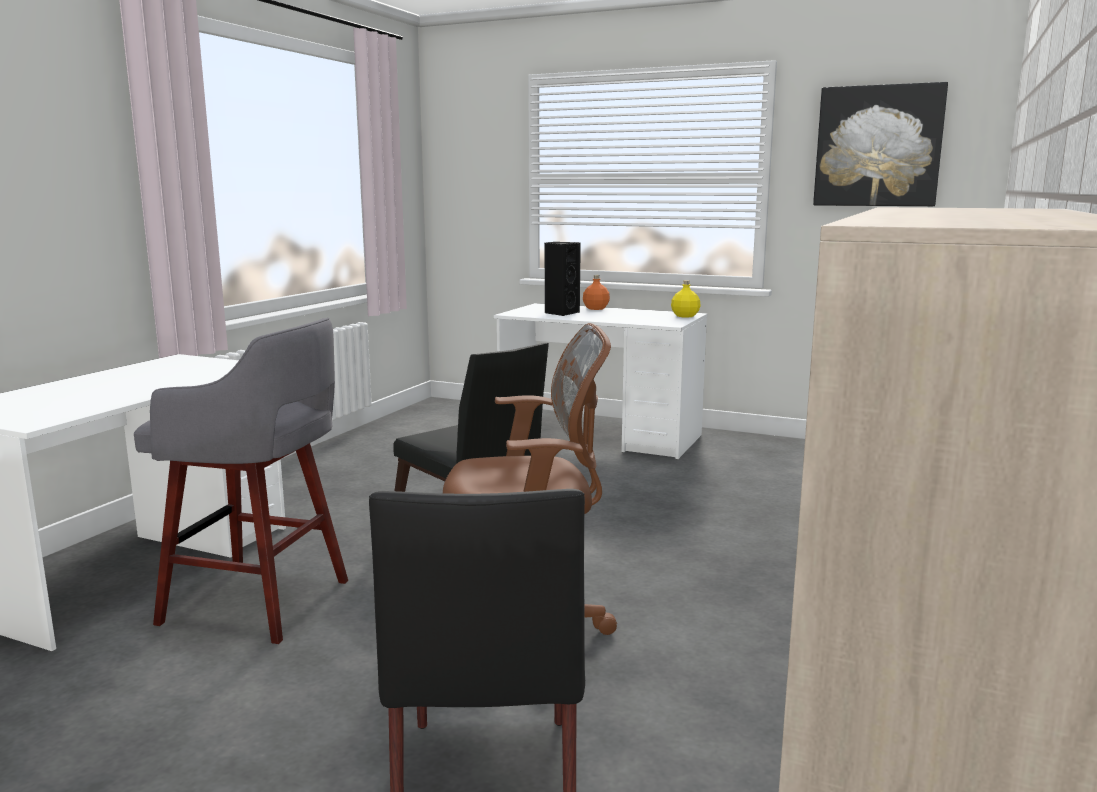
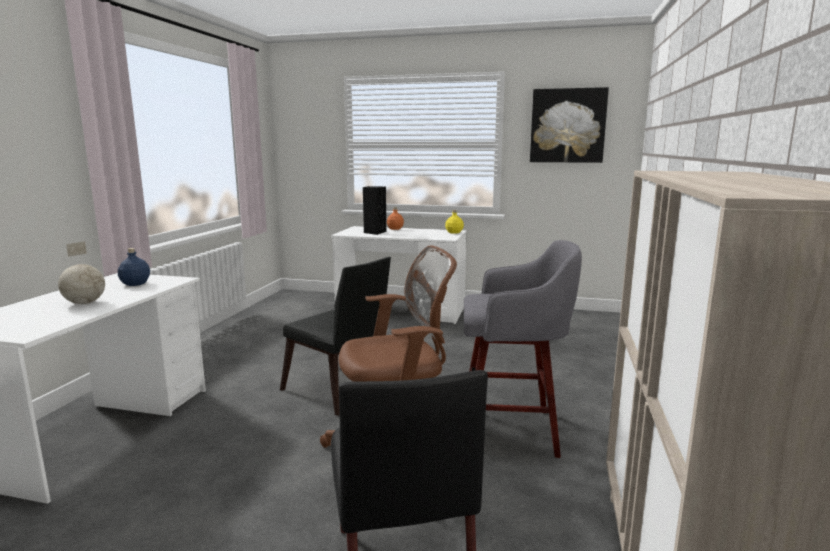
camera: 10 degrees left, 0 degrees up
(117, 389) = (84, 303): none -> globe
(193, 369) = (136, 283): none -> blue bottle
(261, 603) = (202, 449): grey stool -> grey stool (511, 431)

